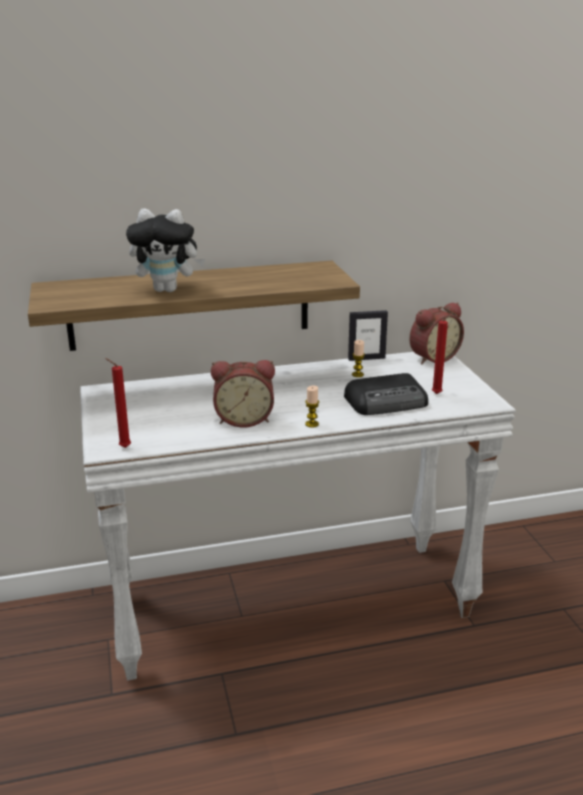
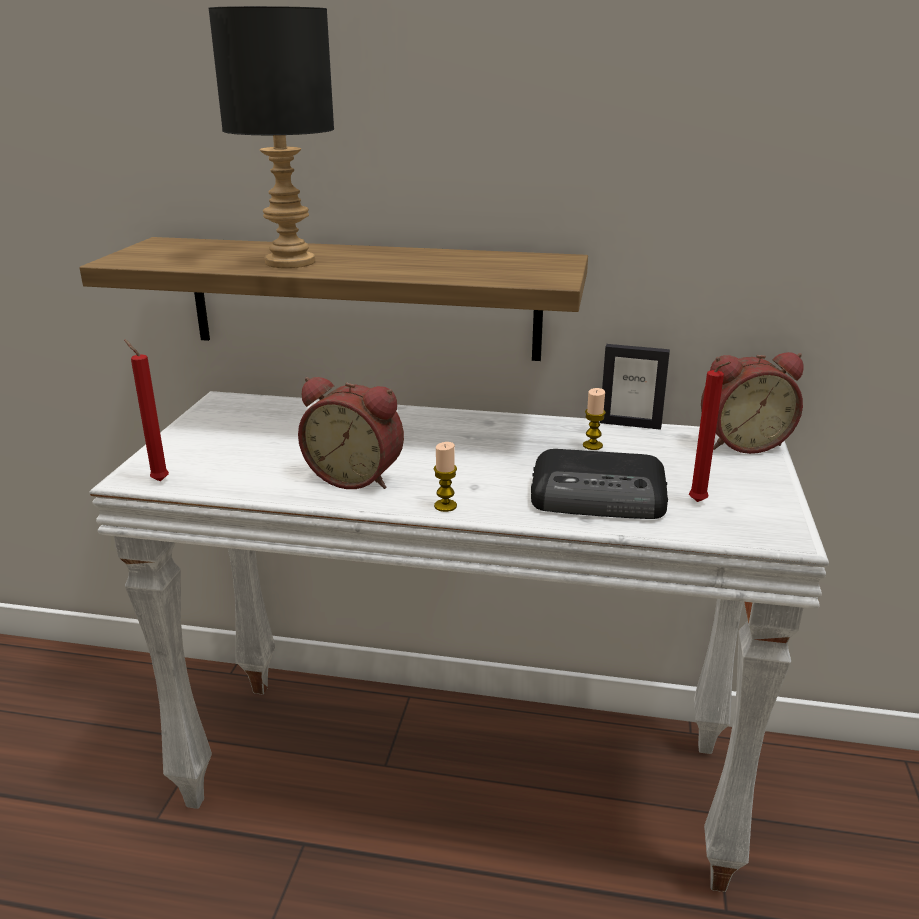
camera: 25 degrees right, 0 degrees up
(168, 290) = (292, 262): plush toy -> black table lamp

